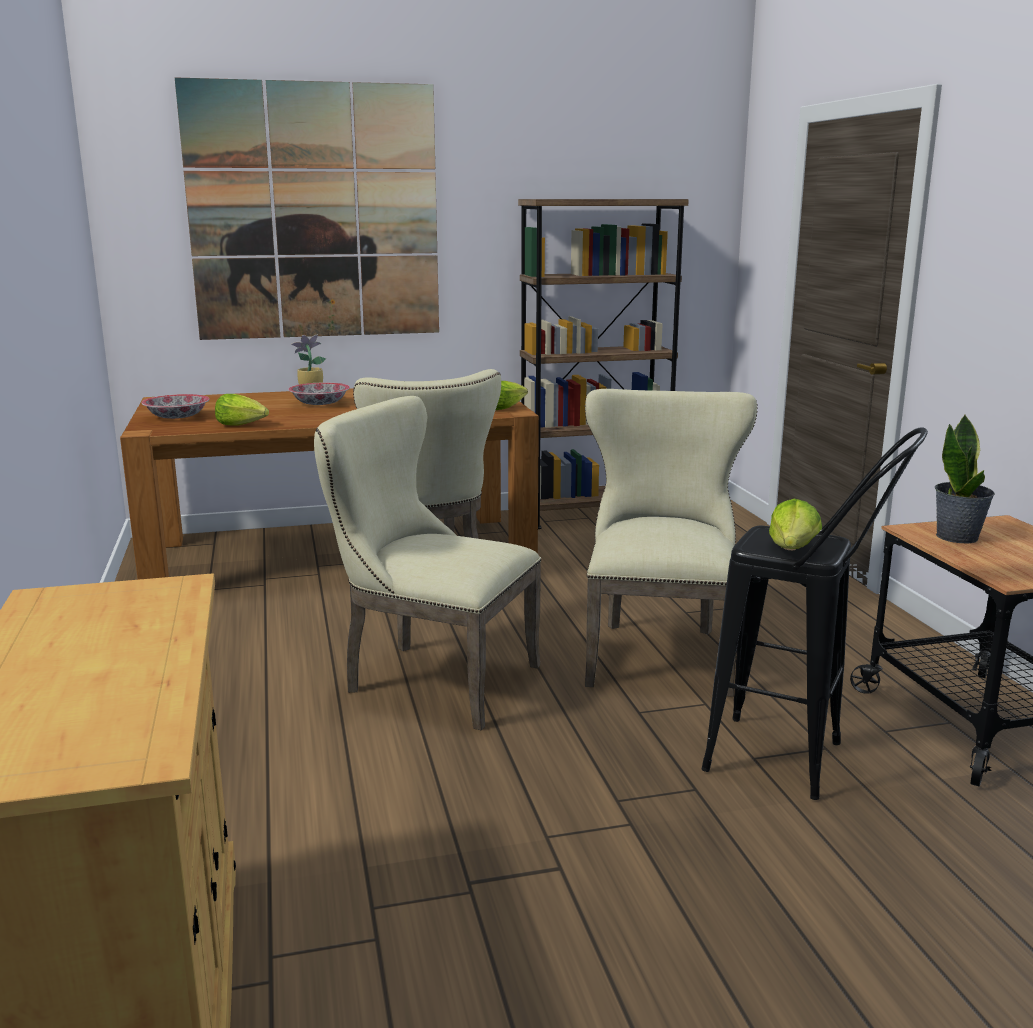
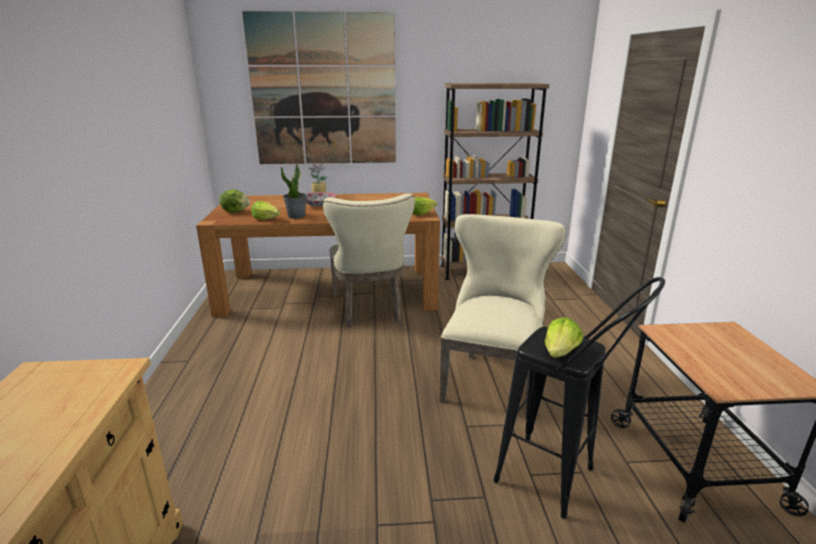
camera: 10 degrees right, 5 degrees up
(177, 417) = (236, 211): bowl -> lettuce
(430, 679) = (348, 386): beige chair -> none
(958, 537) = (692, 340): potted plant -> potted plant (296, 216)

